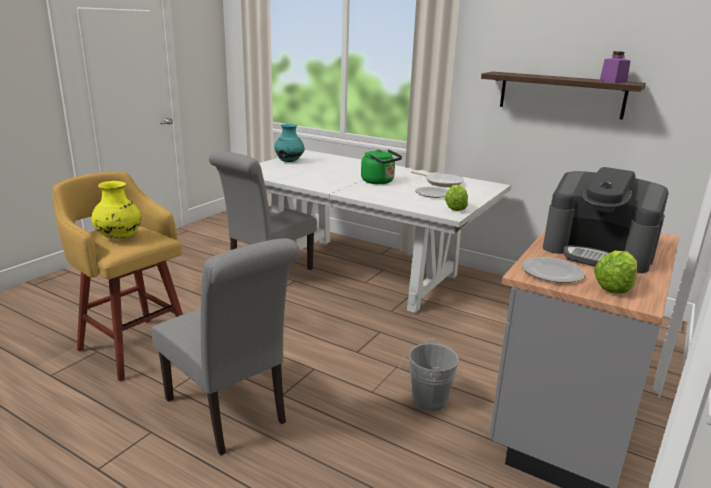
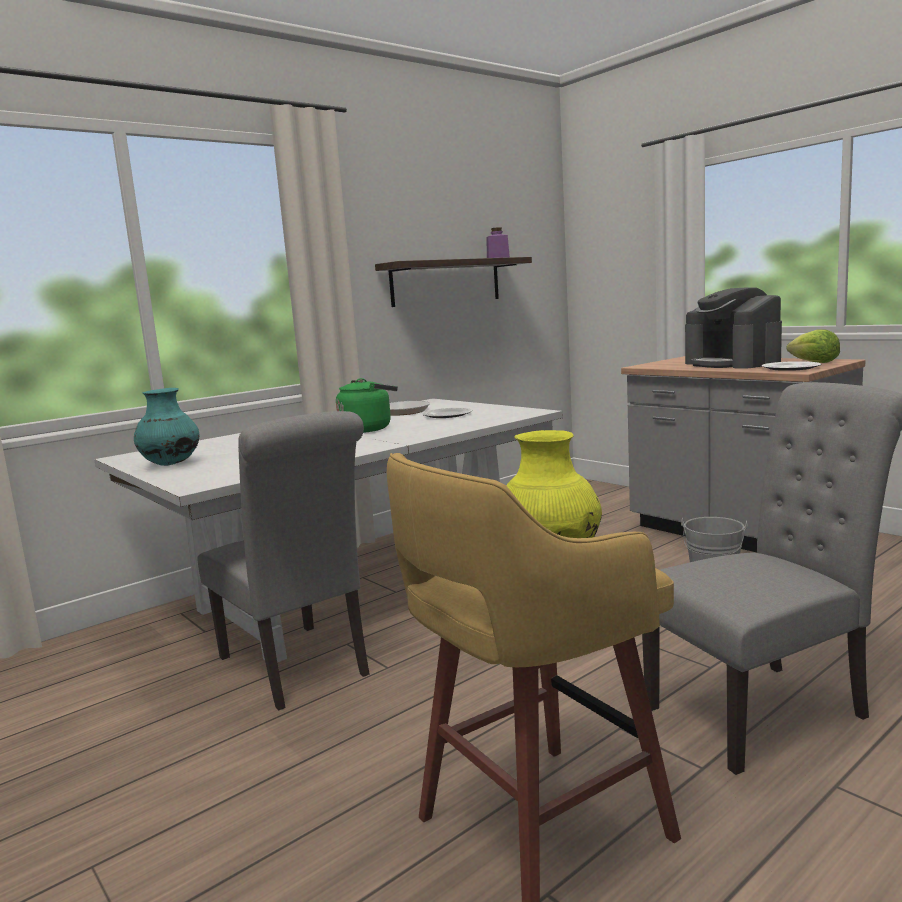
camera: 70 degrees left, 10 degrees down
(455, 208) = (511, 410): lettuce -> none
(598, 252) = (732, 363): coffee machine -> coffee machine turned 105 degrees clockwise

